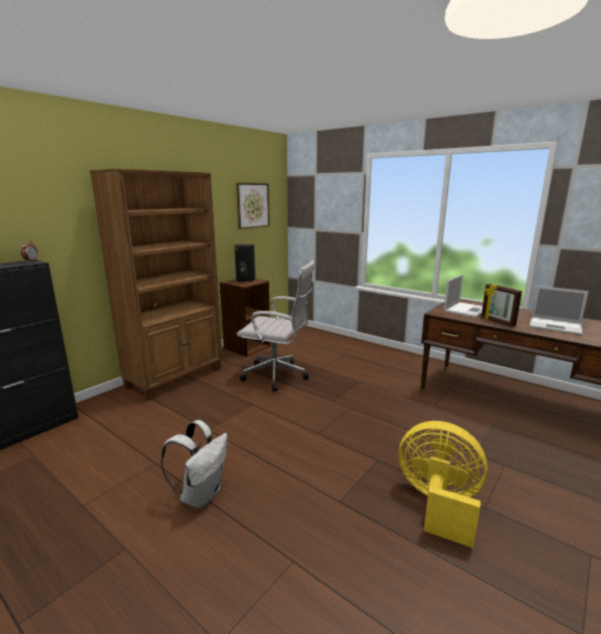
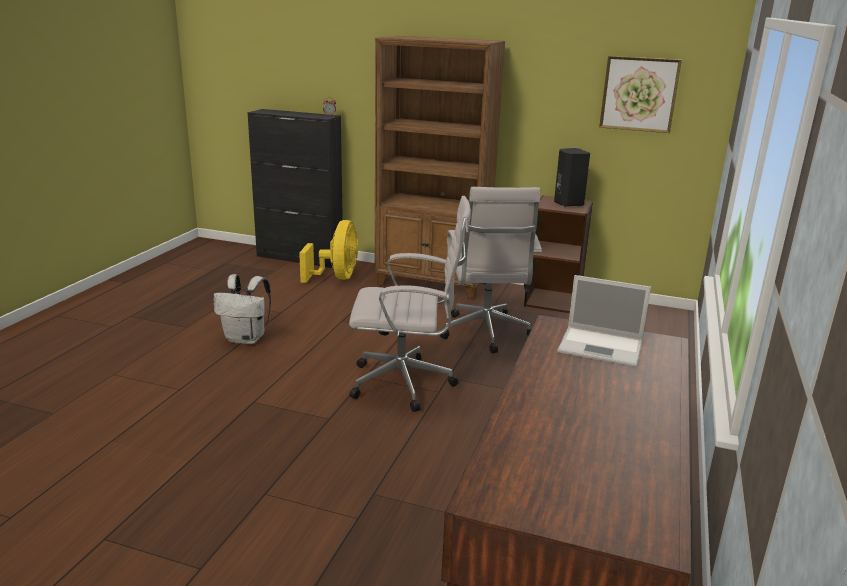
camera: 70 degrees right, 5 degrees up
(335, 417) = (407, 383): none -> white office chair
(438, 504) = (263, 460): yellow fan -> yellow fan (337, 278)
(497, 322) = (547, 369): picture frame -> none
(556, 326) = (574, 424): laptop -> none

